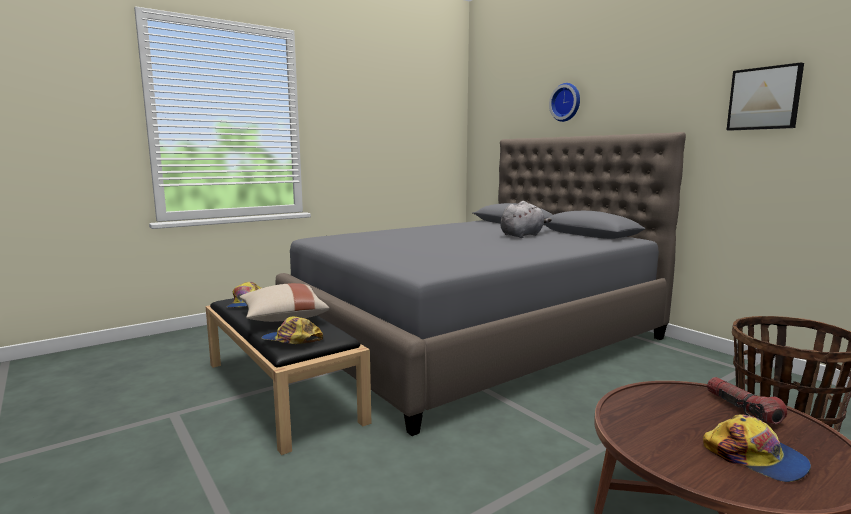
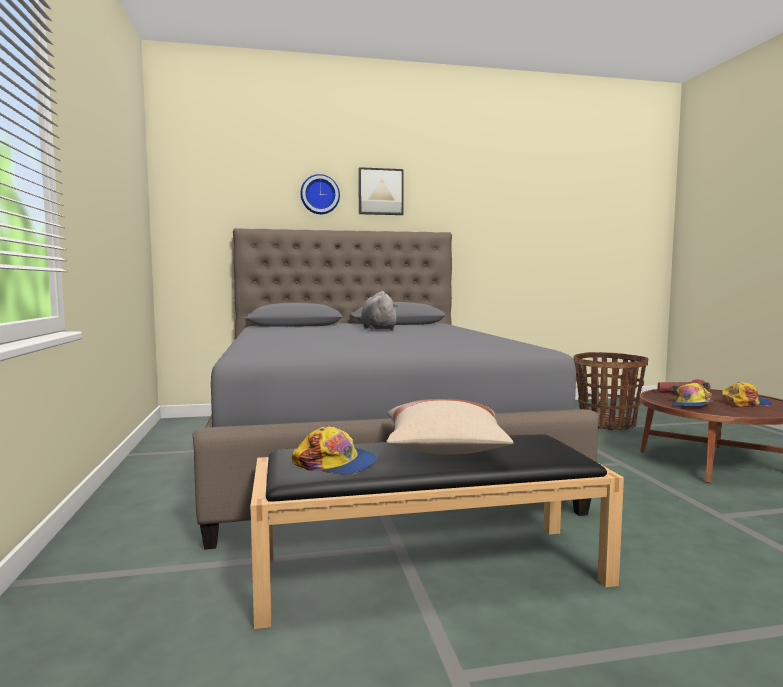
camera: 65 degrees left, 5 degrees down
(291, 341) = (549, 452): cap -> cap (691, 404)
(764, 98) = (496, 212): picture -> picture (380, 192)

